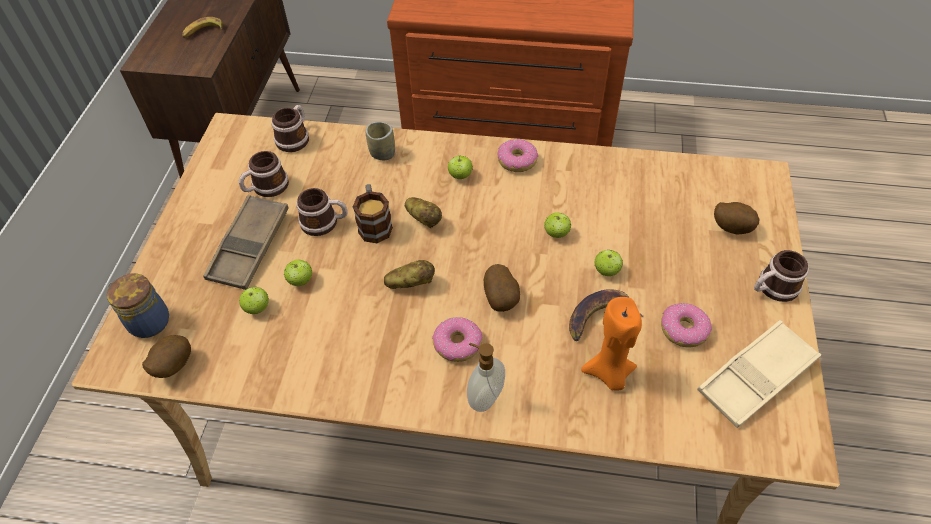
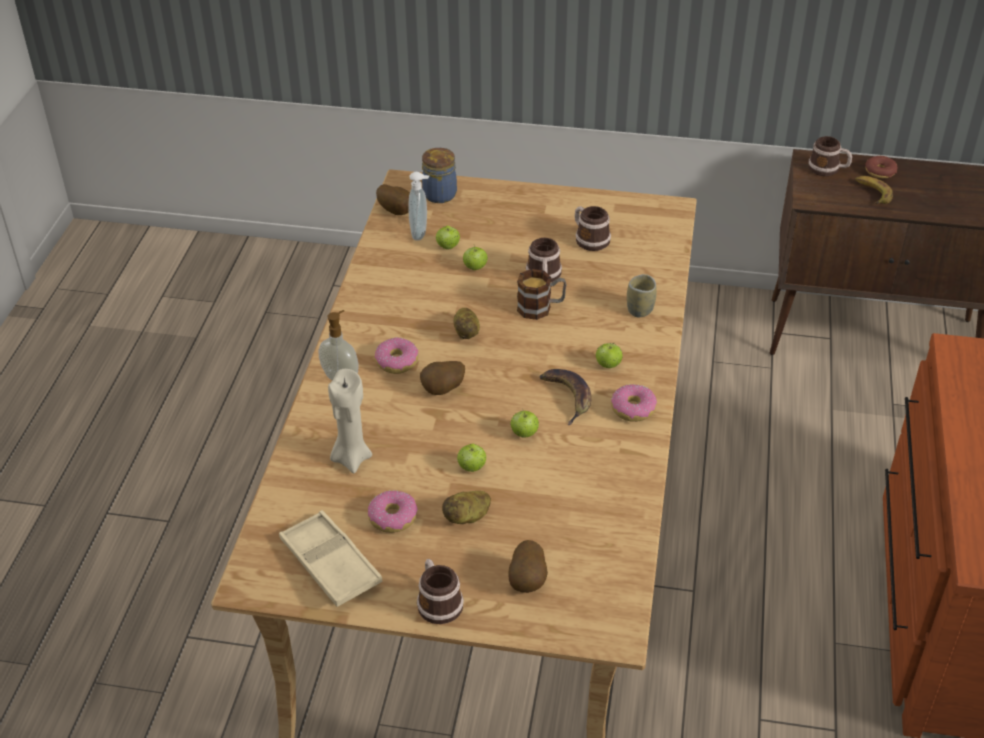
camera: 90 degrees right, 10 degrees down
(174, 25) = (880, 172): none -> donut
(225, 337) = (421, 233): none -> soap dispenser
(249, 246) = (516, 236): brown tray -> none
(295, 138) = (660, 250): mug -> mug (828, 169)
(424, 219) = (546, 340): potato -> potato (467, 517)
(599, 317) = (415, 457): banana -> banana (568, 397)
(609, 374) = (351, 457): orange candle -> beige candle

